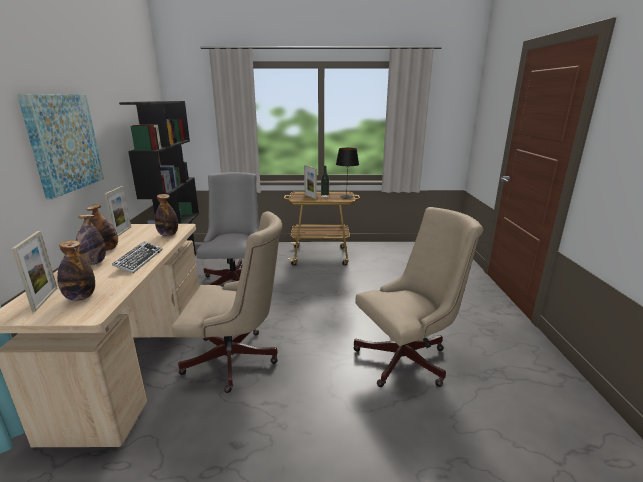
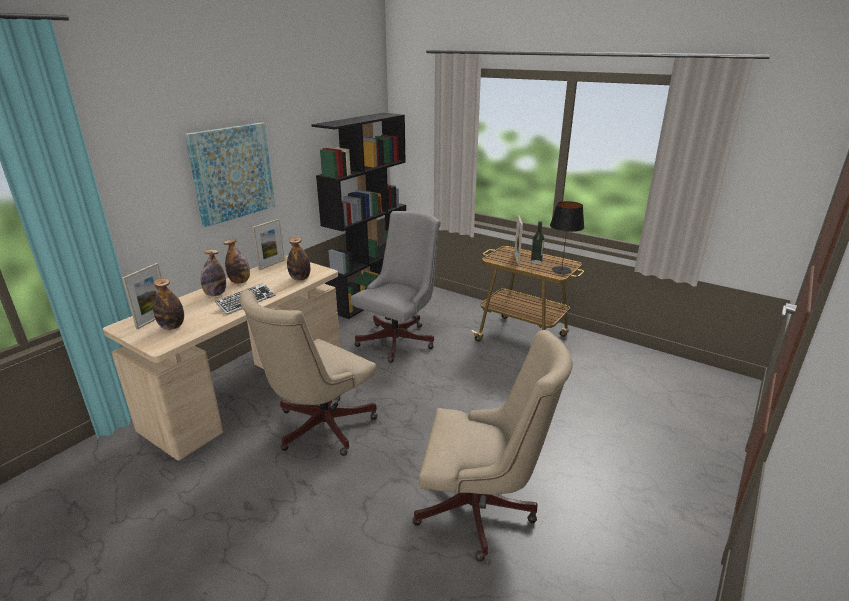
camera: 35 degrees right, 5 degrees up
(236, 360) = (319, 428): beige office chair -> beige office chair turned 90 degrees clockwise

